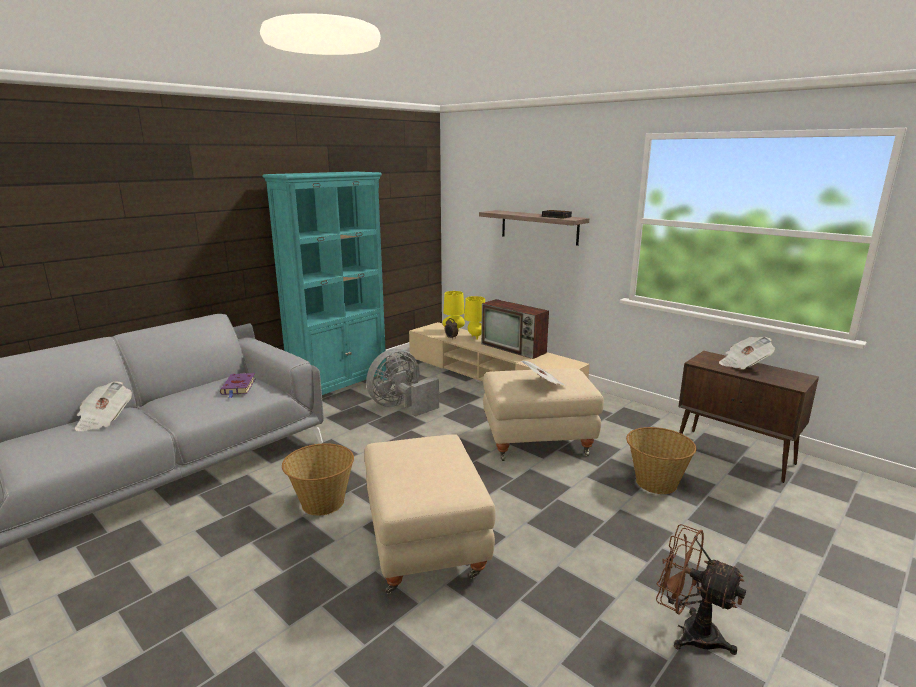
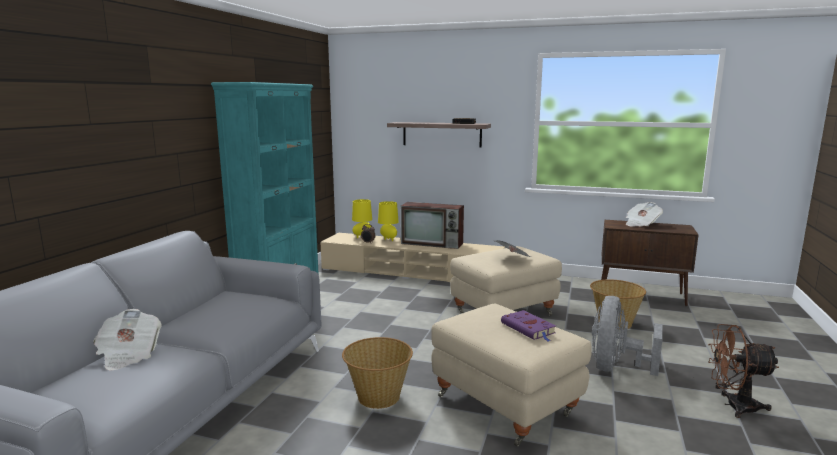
camera: 25 degrees left, 5 degrees down
(238, 387) = (244, 302): purple book -> purple book (529, 329)
(401, 406) = (359, 308): grey fan -> grey fan (616, 368)

